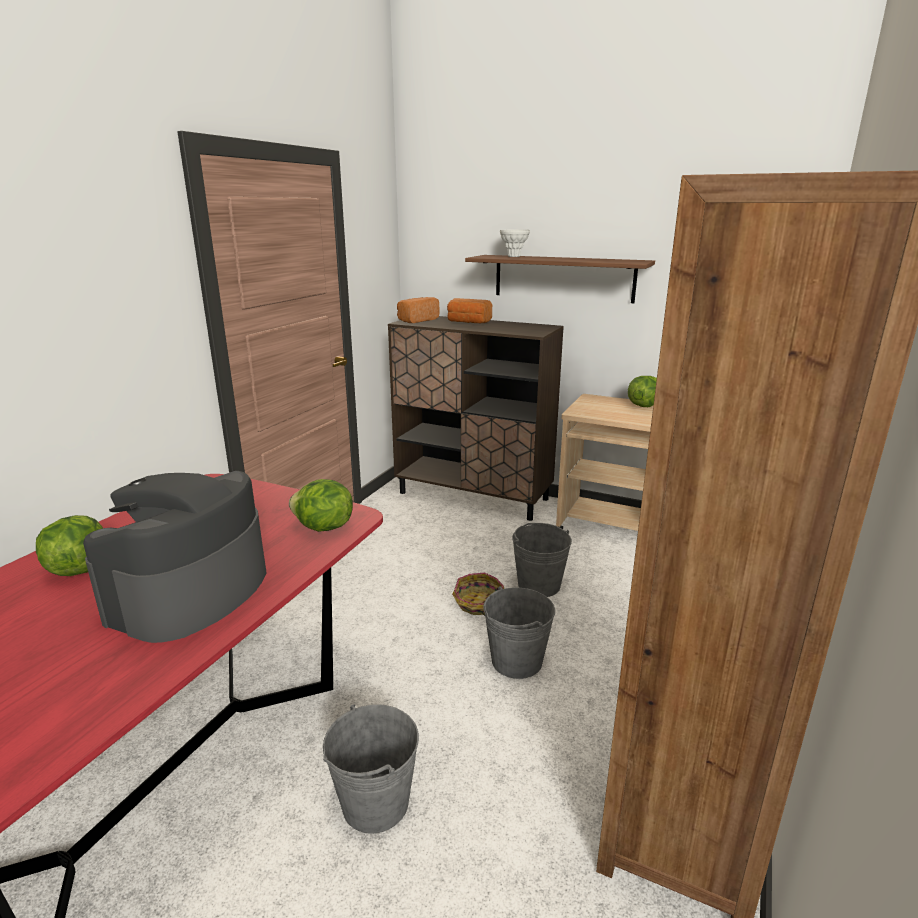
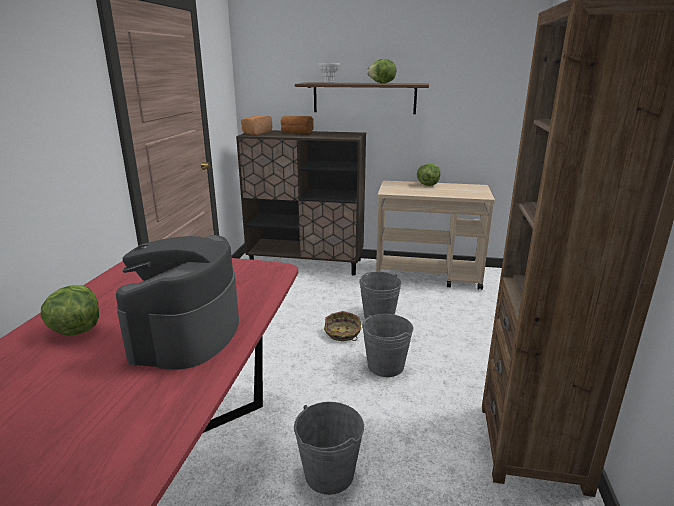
camera: 15 degrees left, 0 degrees up
(323, 528) = (259, 279): lettuce -> lettuce (382, 83)

